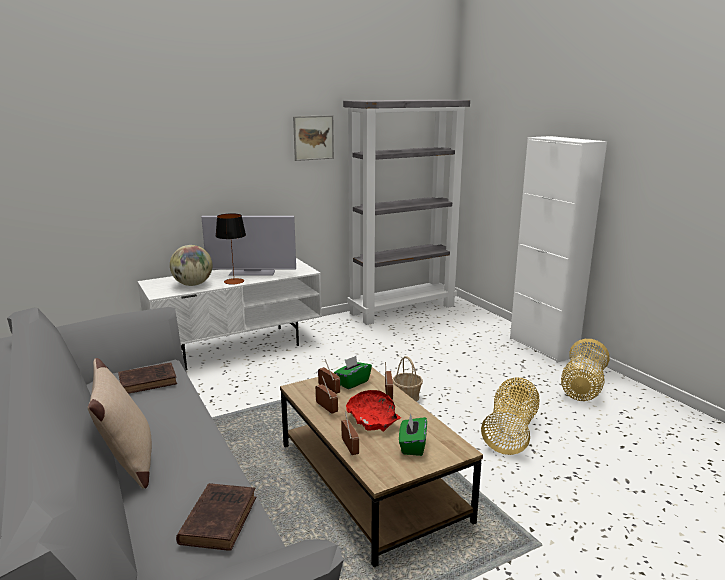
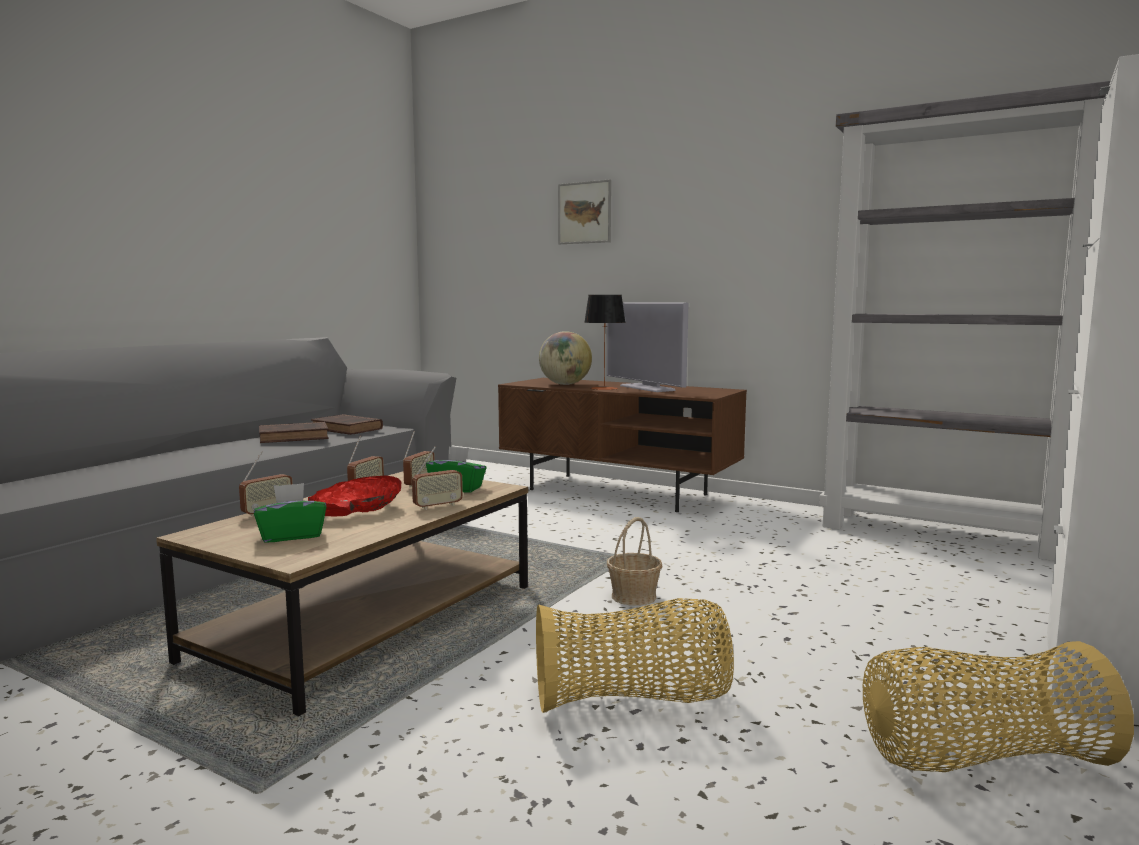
camera: 60 degrees right, 10 degrees down
(128, 464) = (173, 449): beige pillow -> none
(219, 518) = (70, 482): brown book -> brown book (296, 437)
(237, 347) = (619, 492): white tv stand -> brown tv stand
(313, 137) = (797, 197): picture -> picture (584, 212)

